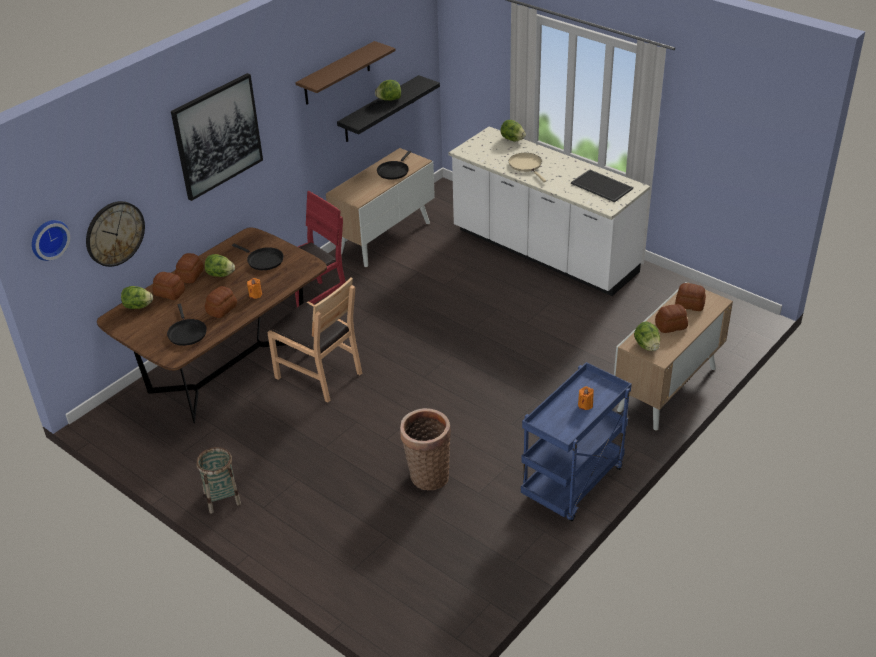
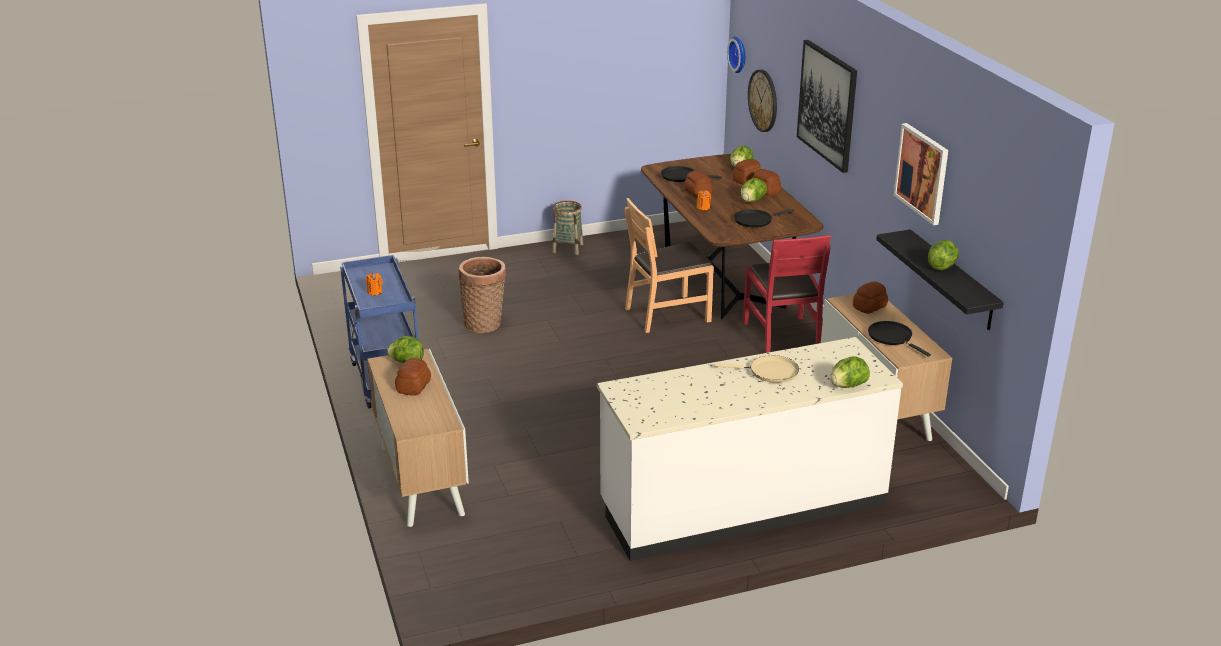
camera: 120 degrees right, 10 degrees down
(337, 74) = (922, 173): brown shelf -> picture
(602, 186) = (667, 403): tray -> none
(689, 304) = (428, 412): bread -> bread (870, 307)

